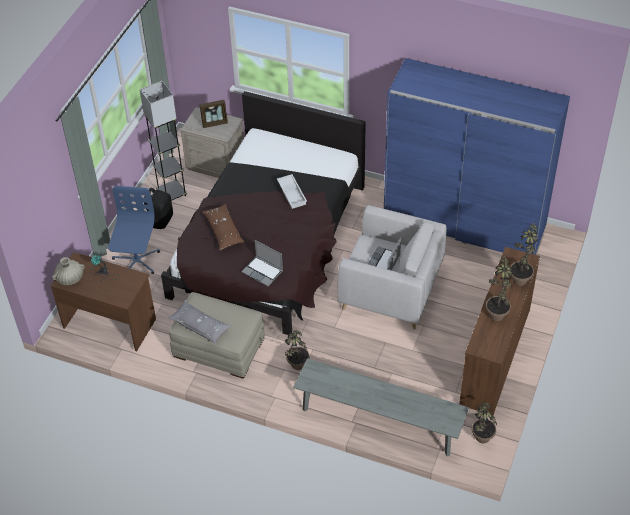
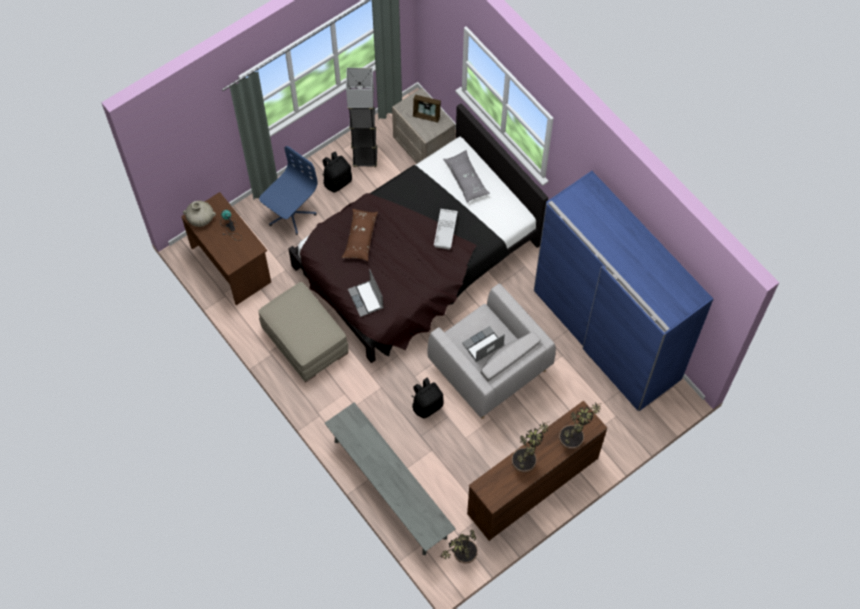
camera: 30 degrees right, 15 degrees up
(200, 326) = (285, 320): grey pillow -> grey pillow (466, 179)
(296, 368) = (355, 398): potted plant -> none
(361, 342) = (427, 405): none -> black backpack

